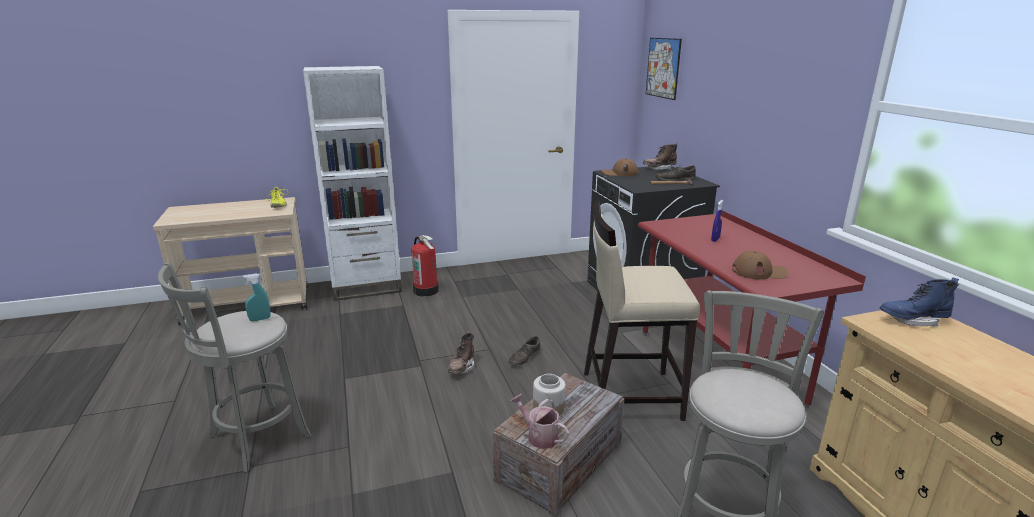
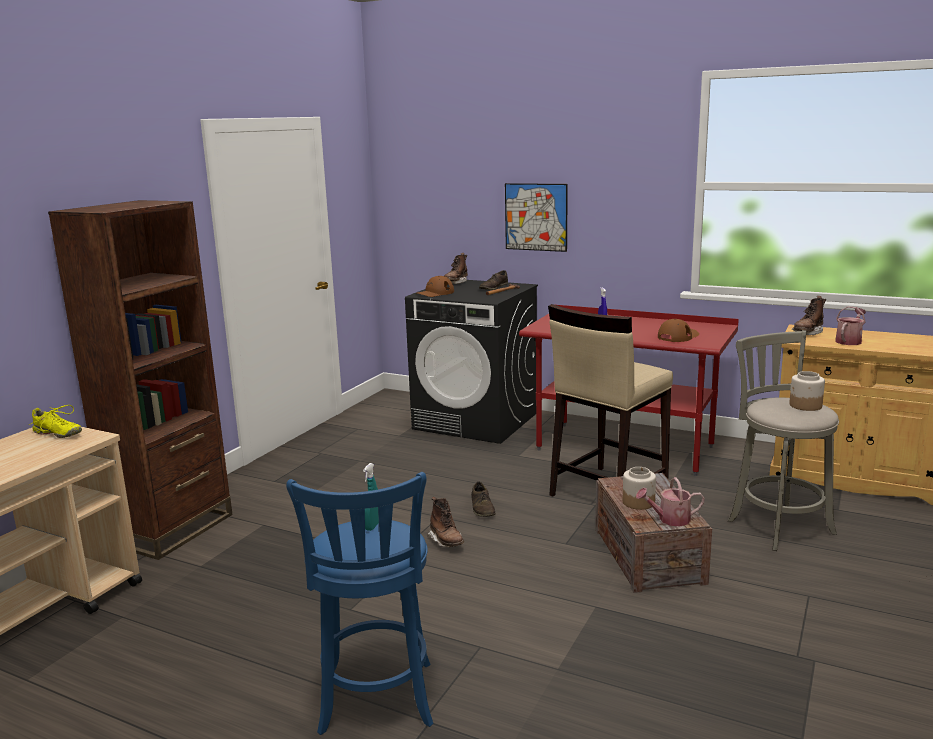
camera: 45 degrees left, 5 degrees down
(255, 439) = (376, 702): grey stool -> blue stool
(366, 287) = (172, 529): white bookcase -> brown bookcase
(426, 291) = (260, 501): fire extinguisher -> none
(663, 68) = (416, 176): picture -> picture (536, 217)
(765, 398) = (805, 406): none -> jar
(912, 321) = (807, 333): blue boot -> brown boot
(946, 350) = (849, 341): none -> watering can

